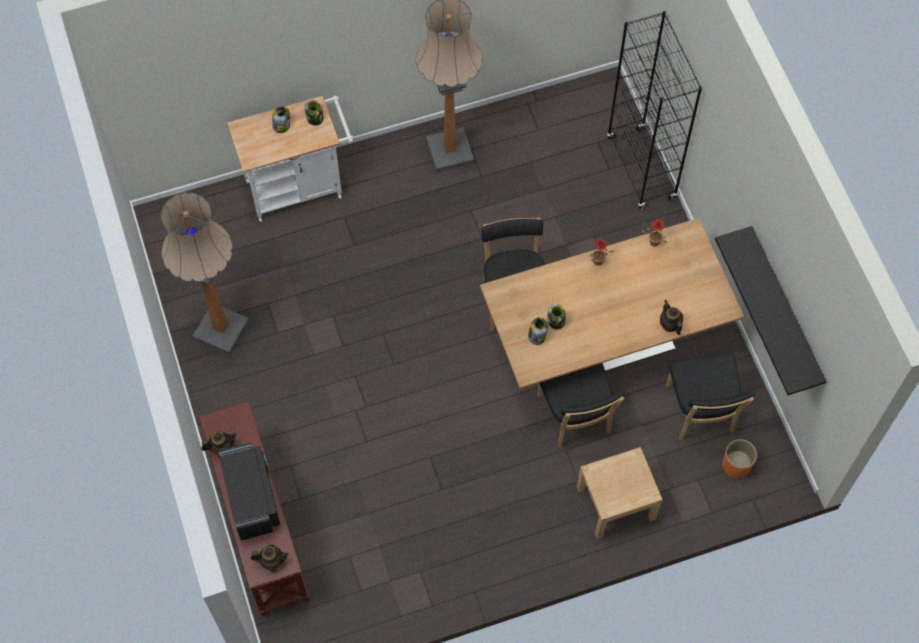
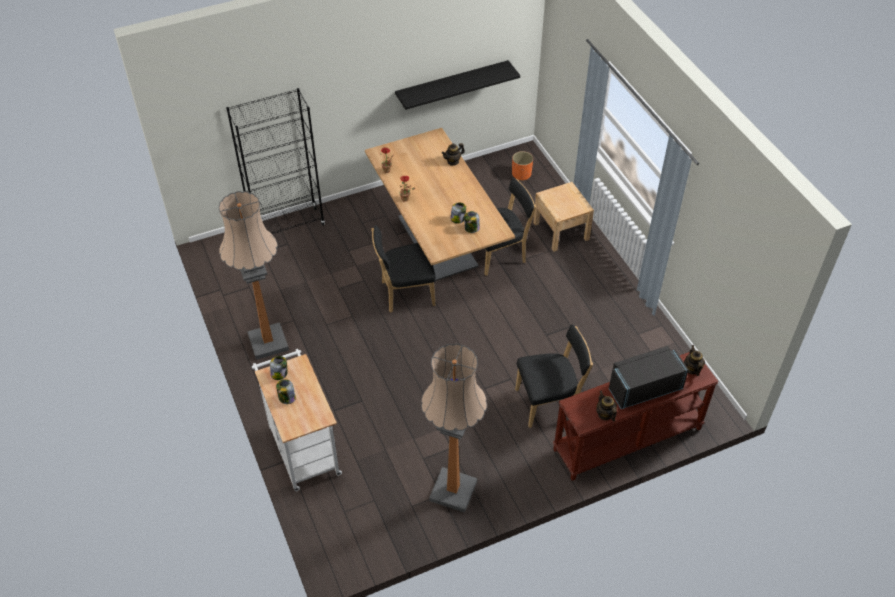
camera: 95 degrees left, 15 degrees down
(700, 413) = (486, 191): black chair -> black chair (549, 403)

